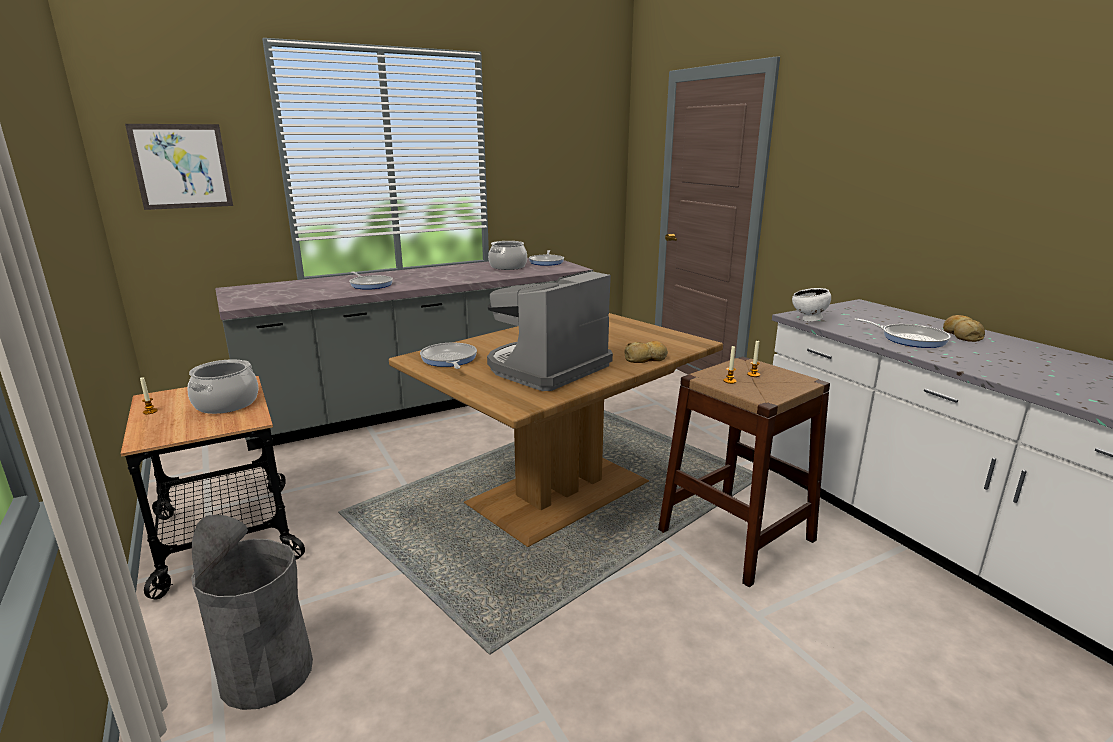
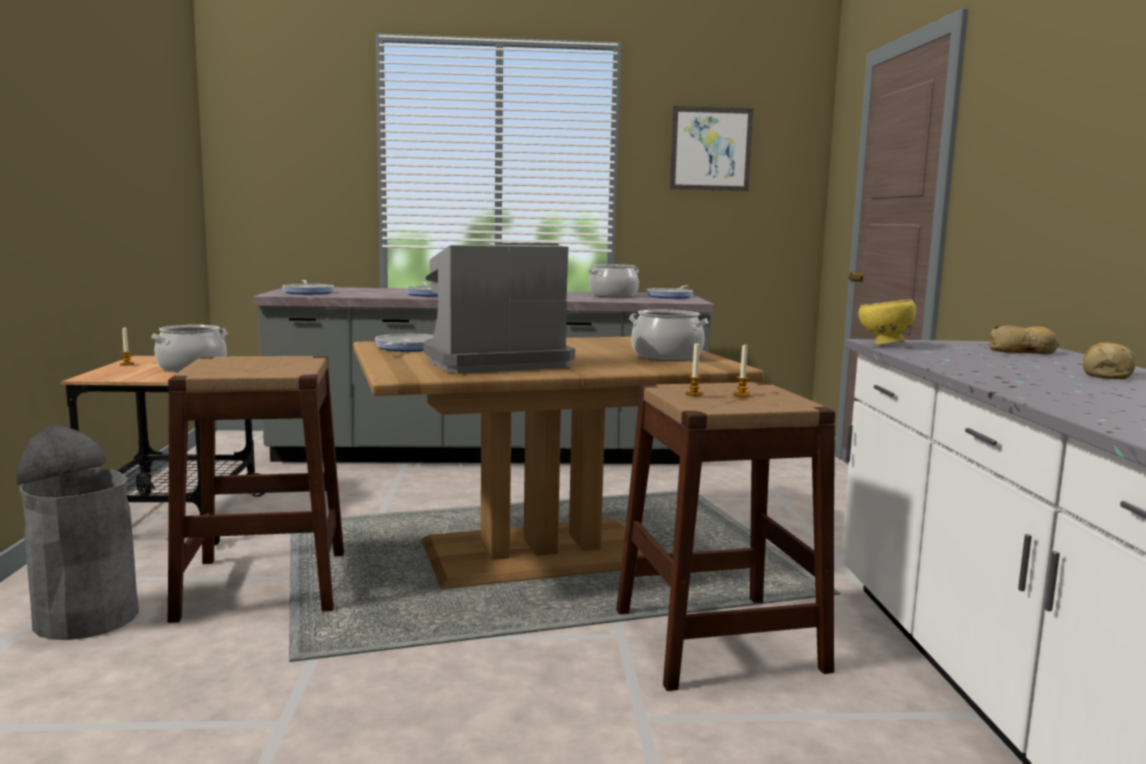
camera: 25 degrees right, 10 degrees down
(181, 166) = (281, 161): picture -> picture (711, 149)
(387, 585) = (264, 585): none -> brown stool
(642, 336) = (667, 356): none -> cooking pot
(646, 359) = (626, 369): bread -> bread (1023, 351)
(808, 320) = (884, 345): white bowl -> yellow bowl
(910, 339) = (1000, 368): frying pan -> frying pan (308, 292)

